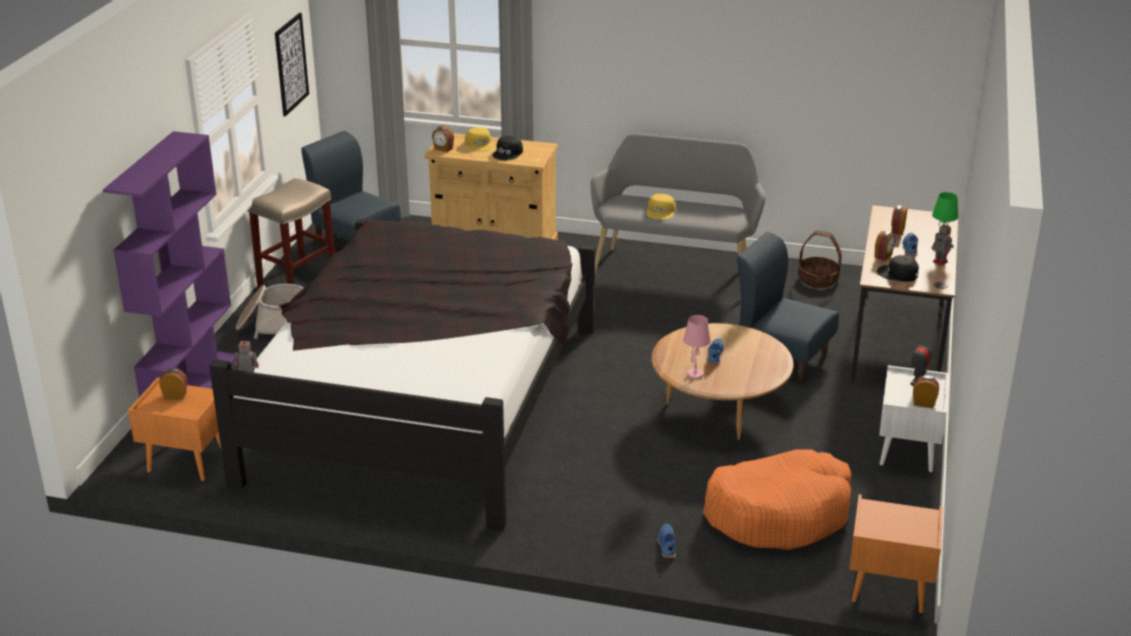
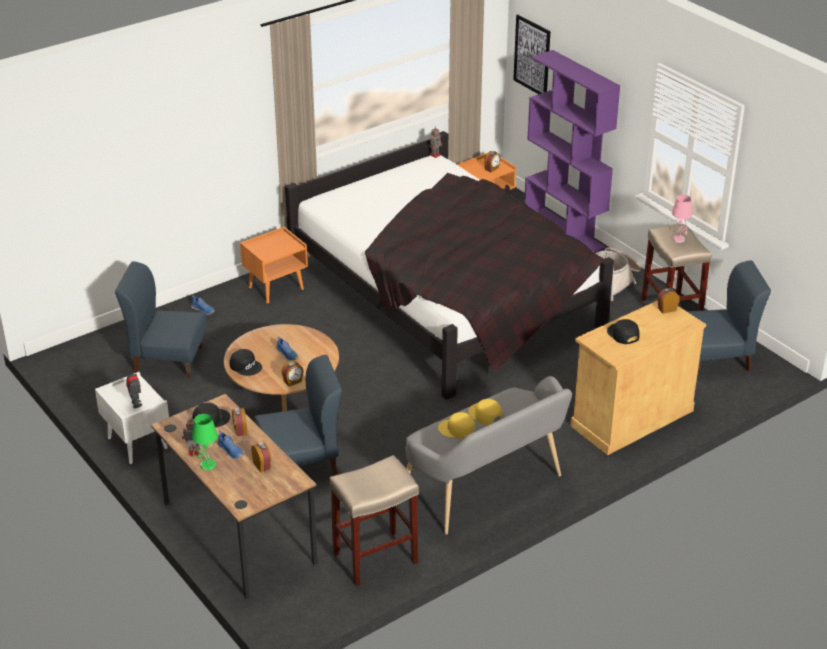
camera: 130 degrees right, 5 degrees up
(291, 64) = (789, 203): picture -> picture (532, 56)
(480, 144) = (657, 329): yellow cap -> yellow cap (457, 429)
(694, 374) = (280, 335): pink table lamp -> pink table lamp (679, 239)
(766, 368) = (246, 366): none -> black cap
(779, 513) = (168, 359): orange dog bed -> blue chair
(818, 279) = (374, 559): basket -> beige stool
(888, 589) = (67, 356): orange nightstand -> orange nightstand (276, 288)
(924, 403) = (117, 392): alarm clock -> alarm clock (293, 382)

